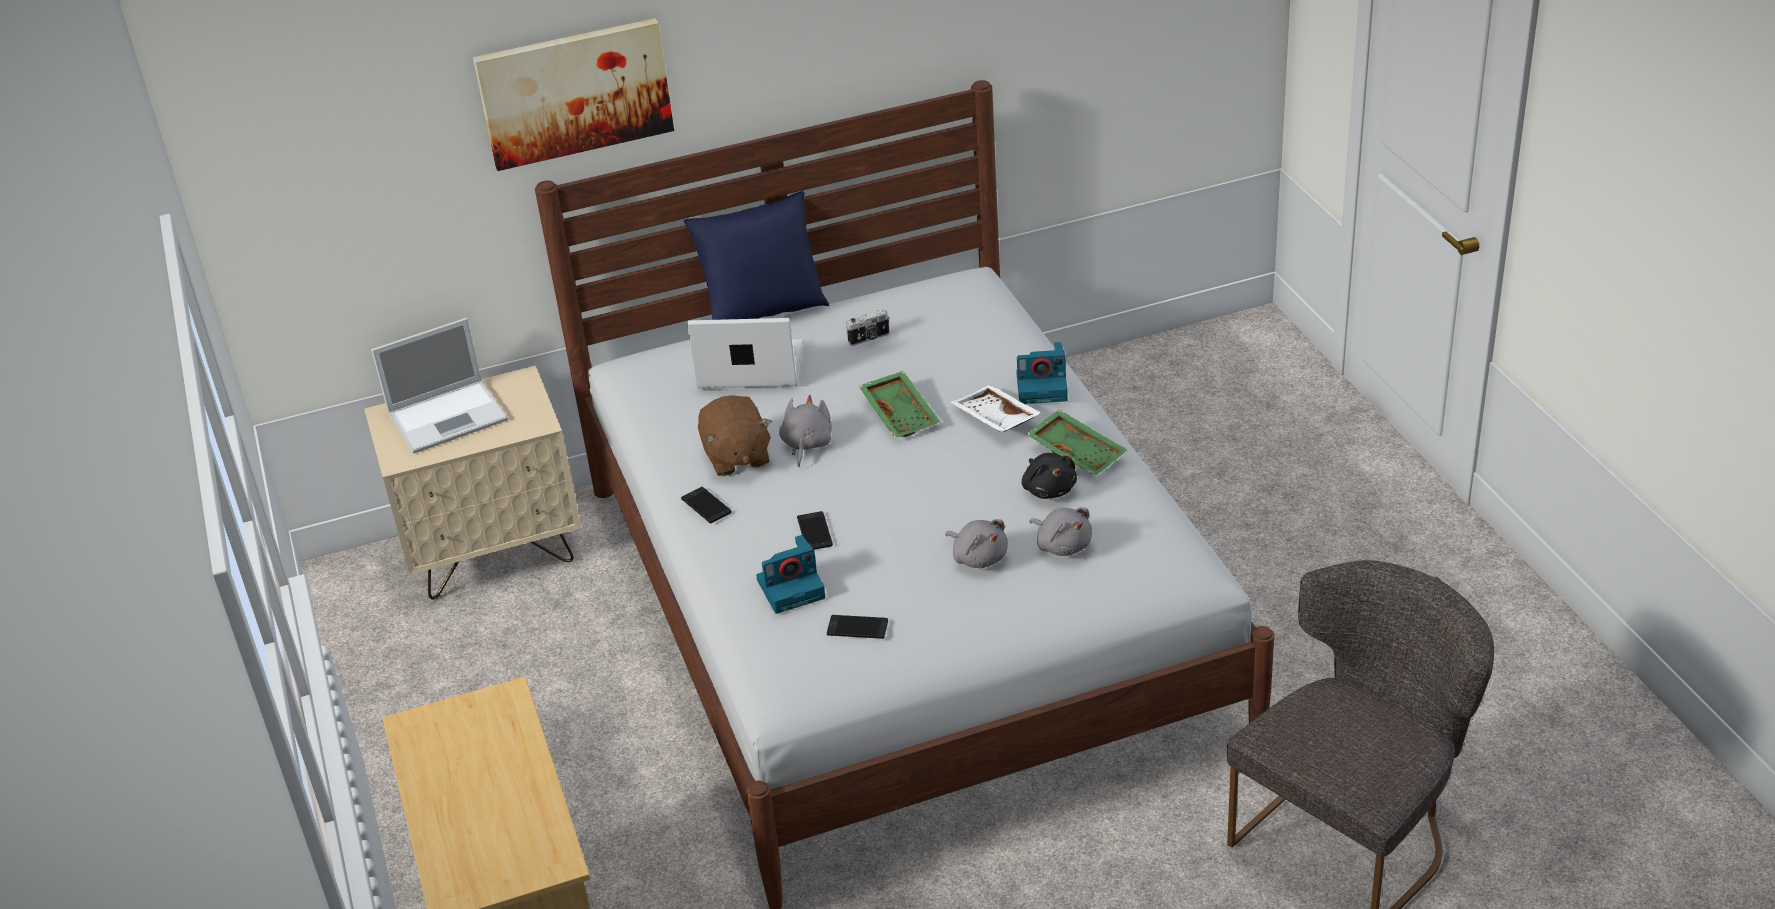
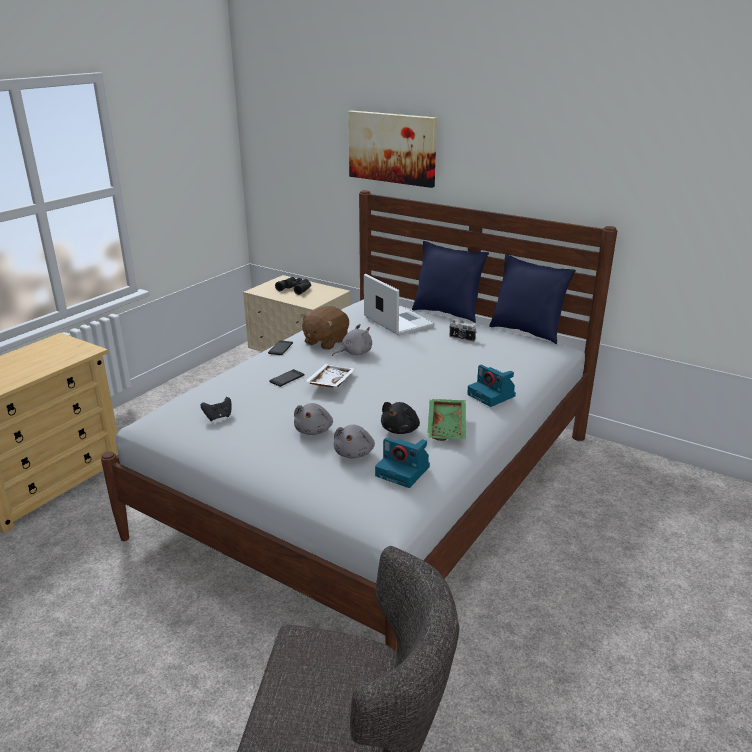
camera: 50 degrees right, 10 degrees down
(450, 416) = (296, 288): laptop -> black binoculars
(792, 588) = (236, 388): camera -> camera (404, 471)
(857, 627) = (218, 417): phone -> black game controller
(901, 414) = (411, 366): green tray -> none
(902, 279) = (526, 331): none -> blue pillow
(994, 419) = (442, 391): white tray -> white tray (329, 382)

